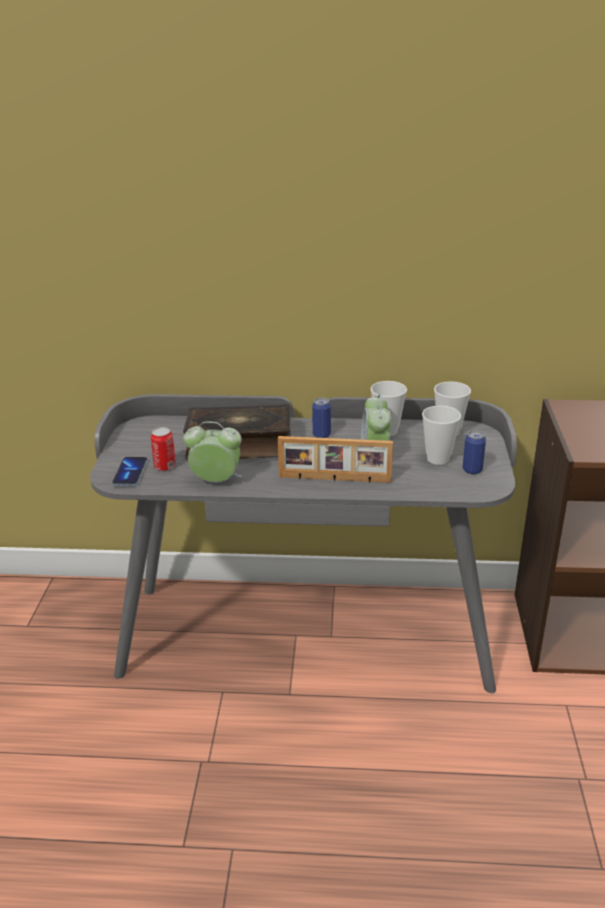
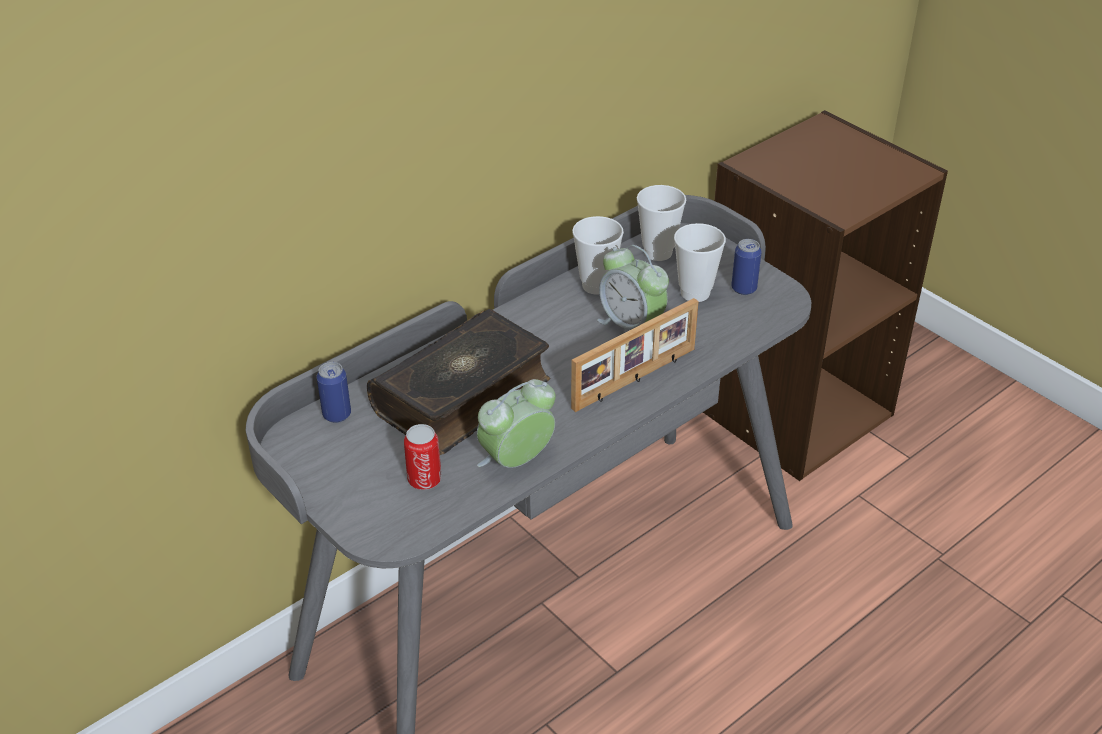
camera: 45 degrees left, 10 degrees up
(130, 473) = (396, 515): phone -> none
(321, 435) = (535, 329): can -> can (337, 415)

